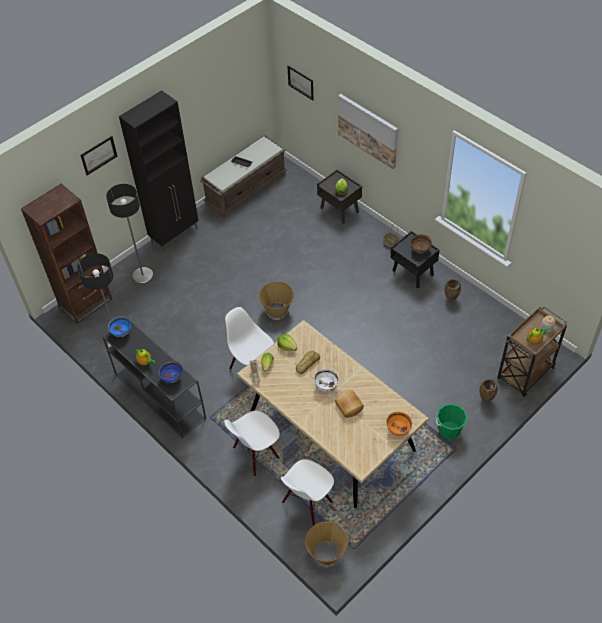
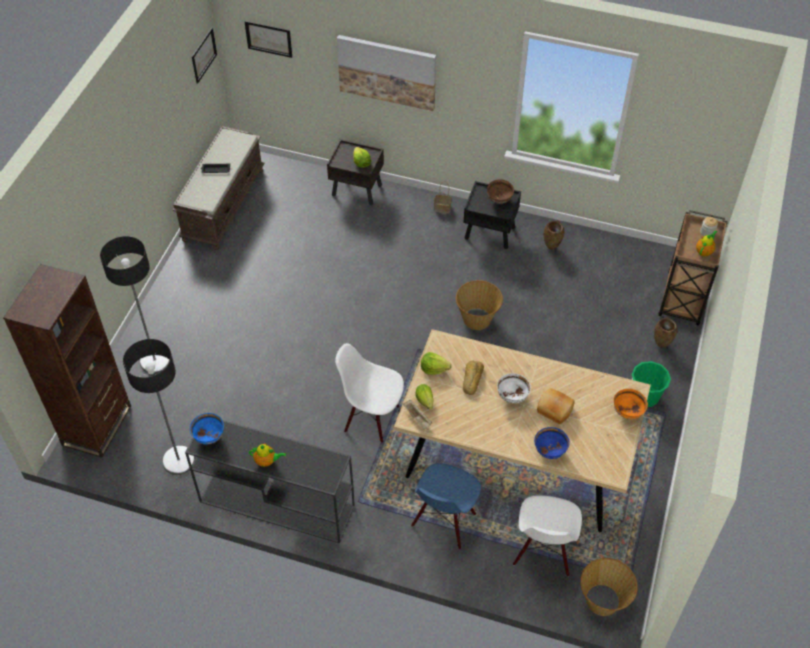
camera: 30 degrees left, 0 degrees up
(99, 155) = (70, 209): picture -> picture (204, 55)
(172, 378) = (316, 467): blue bowl -> blue bowl (550, 452)
(175, 235) = (166, 293): black cabinet -> none
(256, 454) = (444, 521): white chair -> blue chair
(277, 310) = (358, 337): basket -> basket (477, 318)

